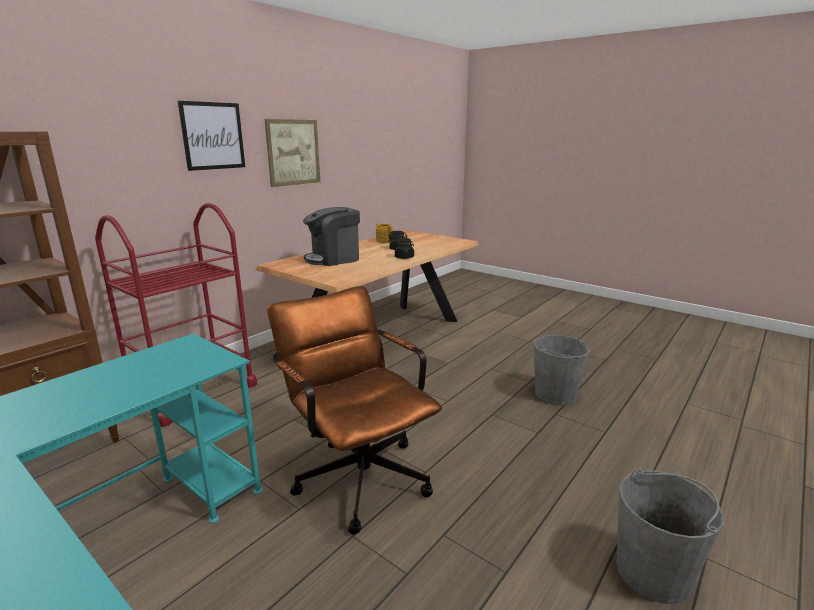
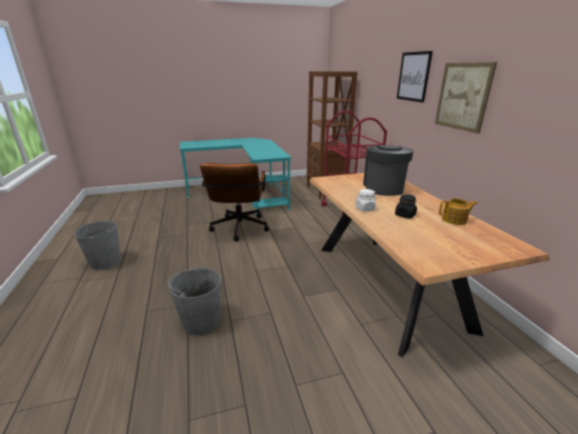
camera: 125 degrees right, 5 degrees up
(357, 472) = (239, 230): brown office chair -> brown office chair turned 90 degrees clockwise
(404, 257) = (364, 209): black jar -> white jar

